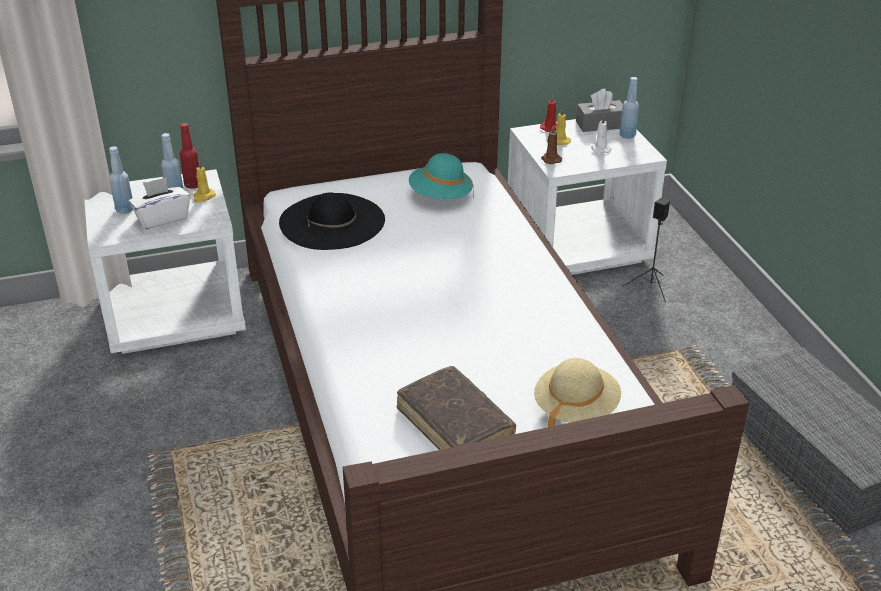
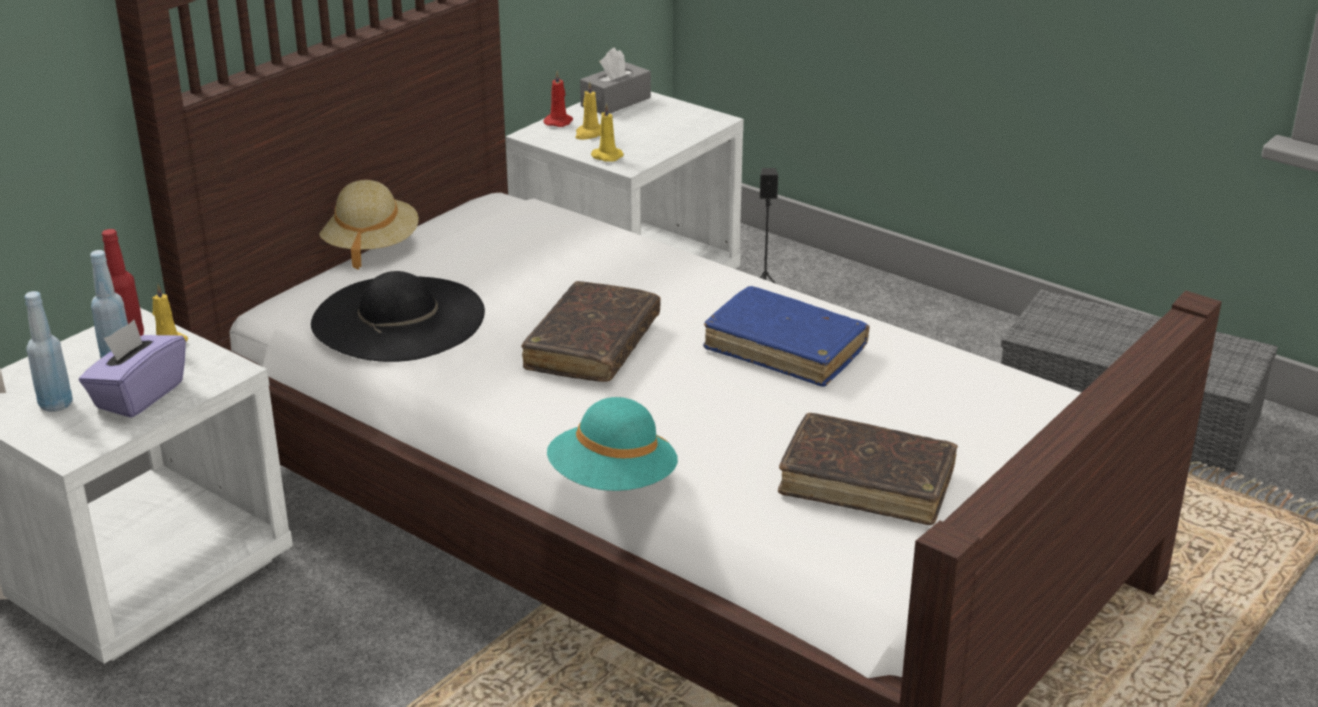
camera: 35 degrees left, 5 degrees down
(162, 219) = (138, 395): white tissue box -> purple tissue box
(409, 276) = (592, 346): none -> brown book
(440, 197) = (510, 243): turquoise hat -> turquoise hat (613, 483)
(511, 321) = (785, 349): none -> blue book
(550, 159) = (606, 156): brown candle -> yellow candle
(575, 409) = (975, 411): beige hat -> beige hat (370, 246)
(600, 149) = (651, 128): white candle -> none
(627, 135) = (664, 105): blue bottle -> none

